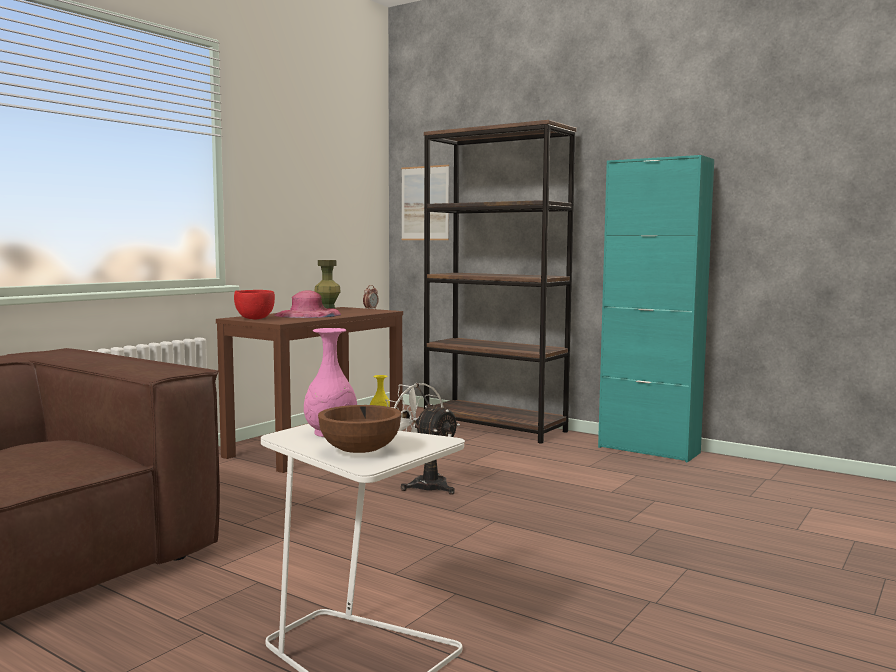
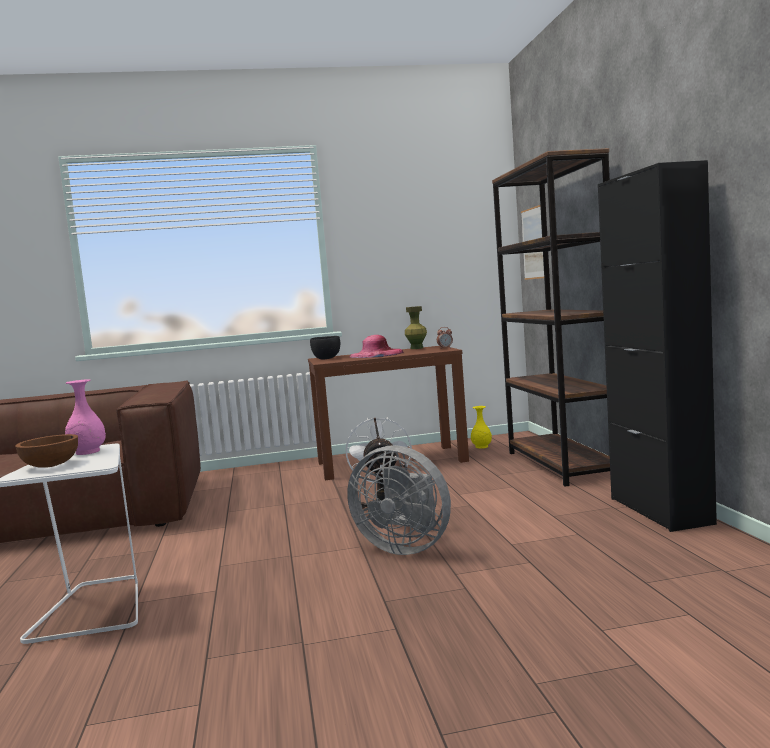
camera: 45 degrees right, 0 degrees up
(254, 318) = (326, 358): red bowl -> black bowl
(536, 512) = (405, 547): none -> grey fan
(648, 450) = (660, 511): turquoise cabinet -> black cabinet

